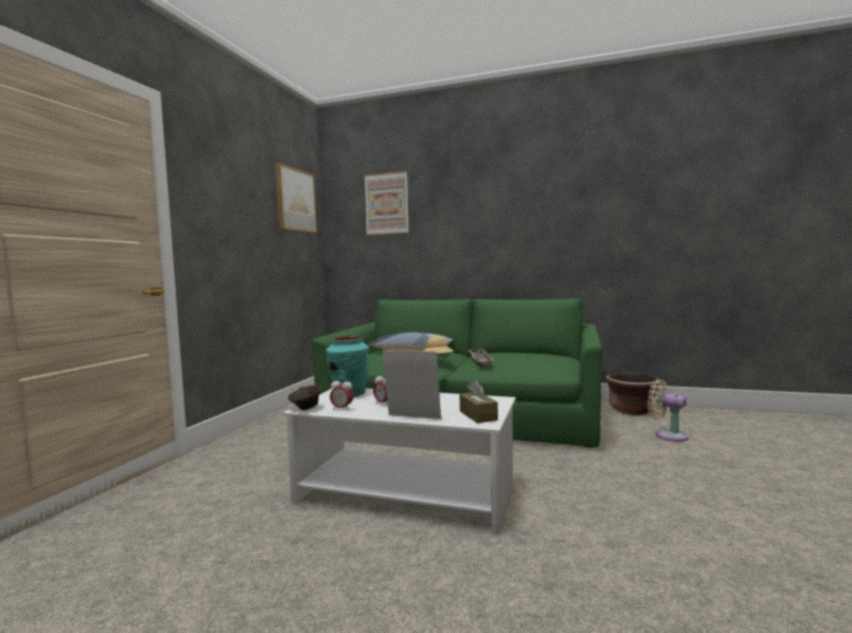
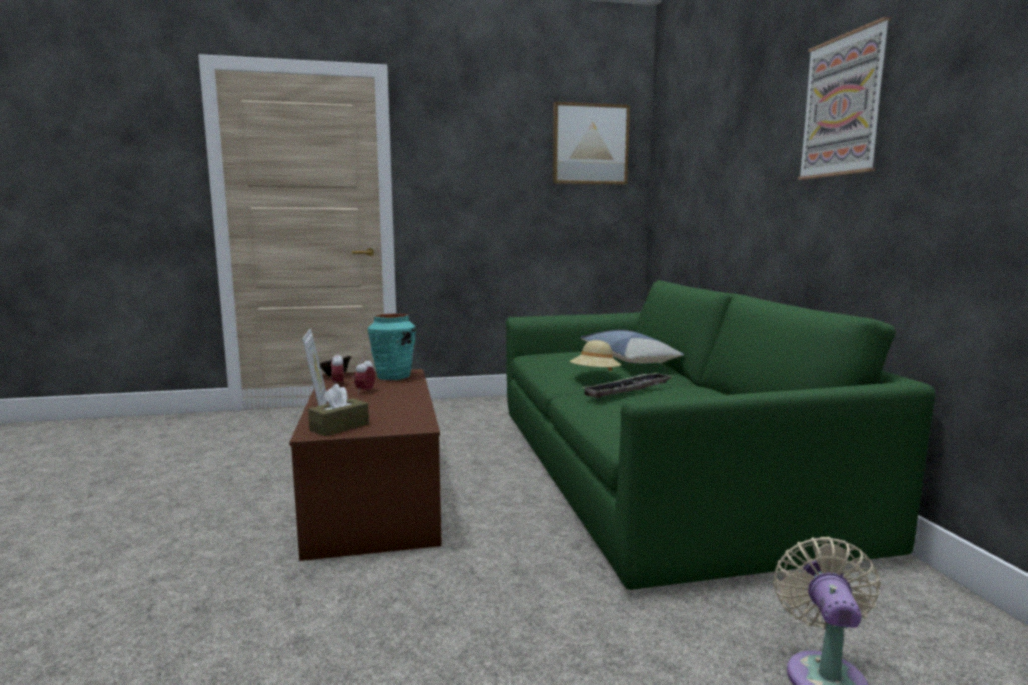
camera: 60 degrees right, 5 degrees up
(387, 204) = (697, 134): picture -> picture (842, 106)
(407, 492) = (374, 496): white coffee table -> brown coffee table
(631, 410) = (937, 611): brown planter -> none

